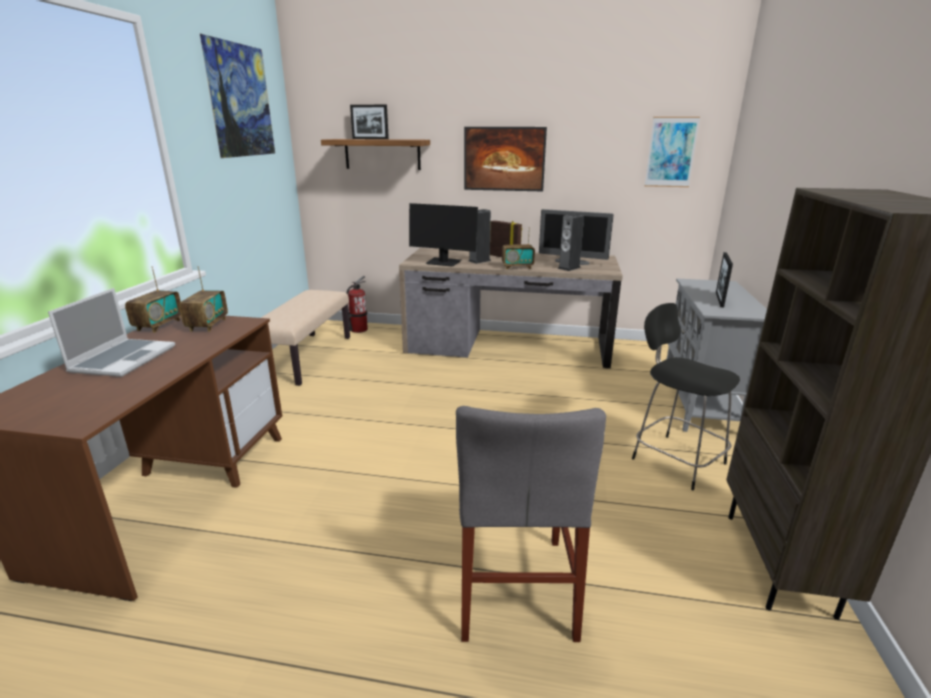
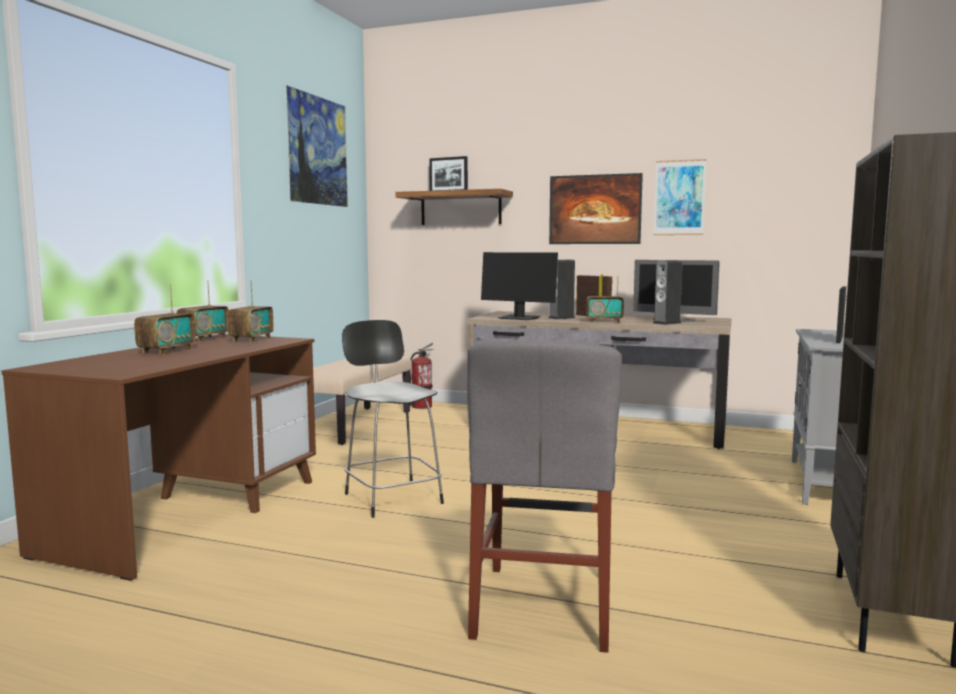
camera: 10 degrees right, 15 degrees down
(123, 359) = (167, 351): laptop -> radio
(671, 152) = (791, 196): picture -> picture (679, 197)
(675, 459) = (783, 526): black chair -> black chair (392, 497)

